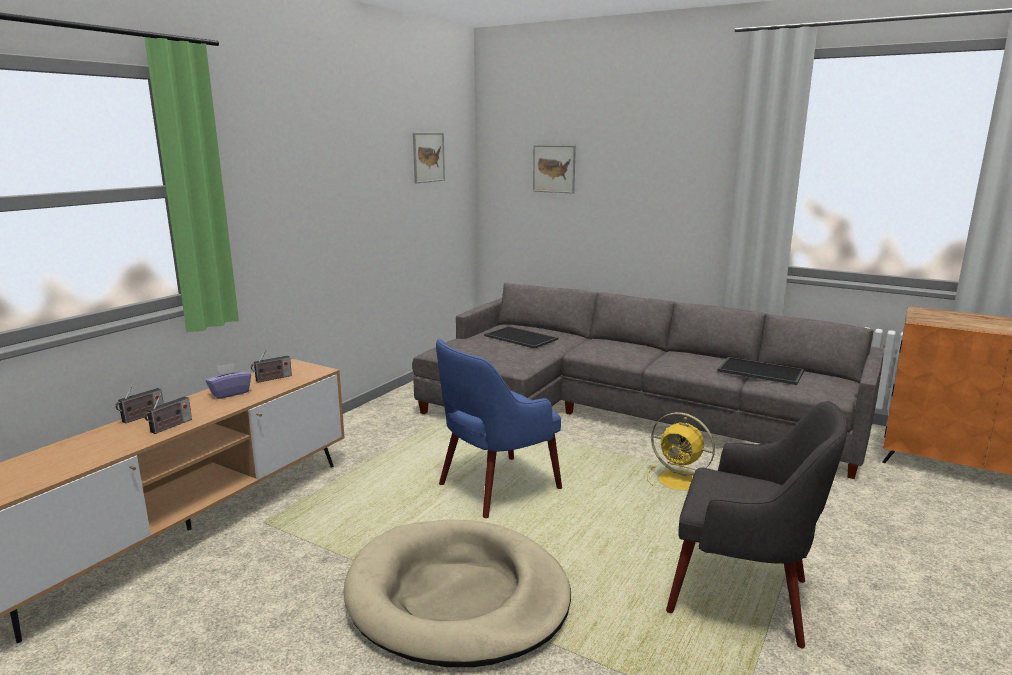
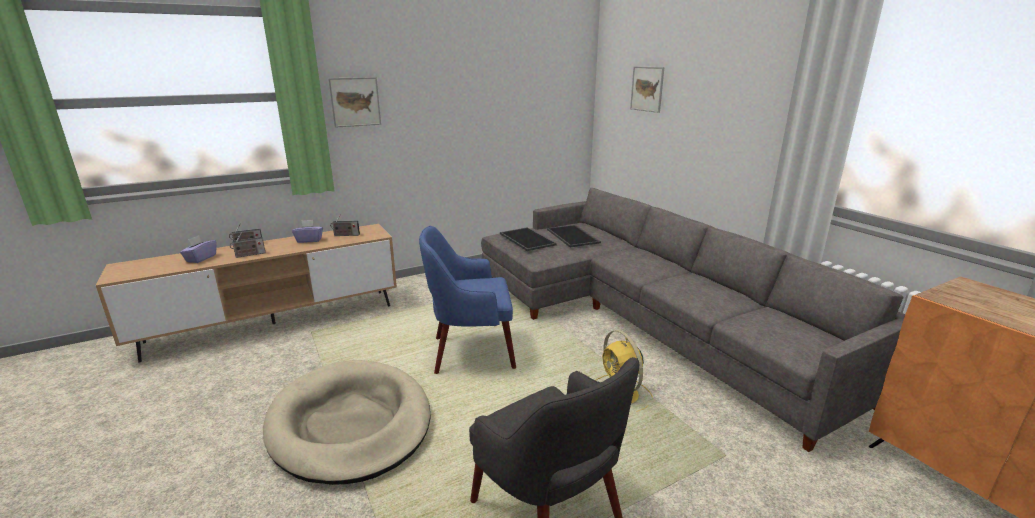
camera: 30 degrees right, 5 degrees up
(95, 446) = (201, 258): none -> purple tissue box
(428, 157) = (538, 76): picture -> picture (355, 102)
(759, 371) = (749, 312): tray -> tray (526, 239)

